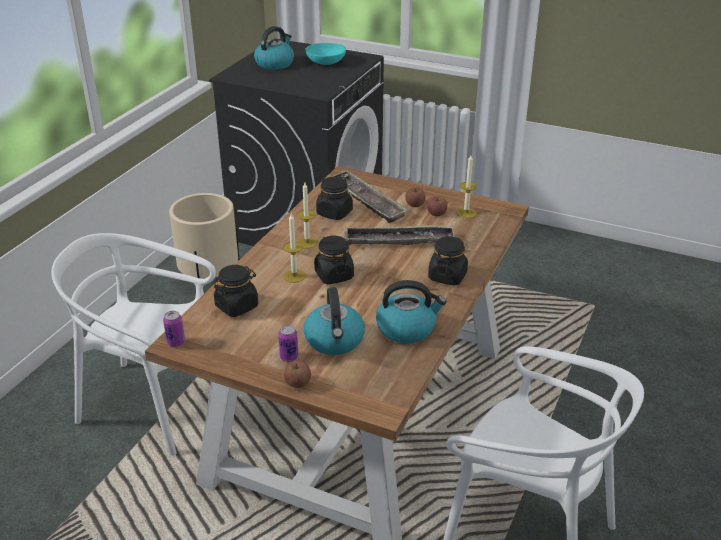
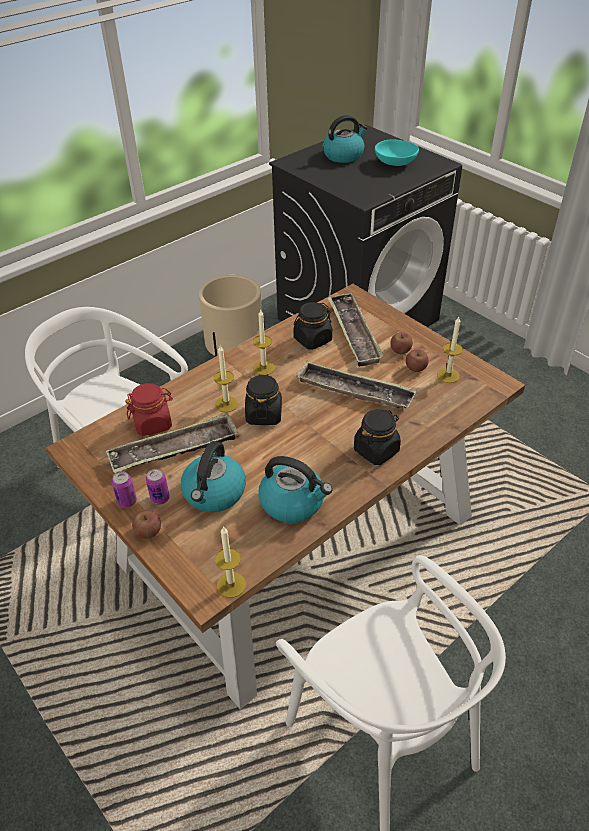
camera: 25 degrees right, 10 degrees up
(176, 342) = (75, 447): can -> can (127, 501)
(237, 306) = (153, 423): black jar -> red jar
(273, 319) = (174, 449): none -> tray
(399, 397) = (231, 585): none -> candle

